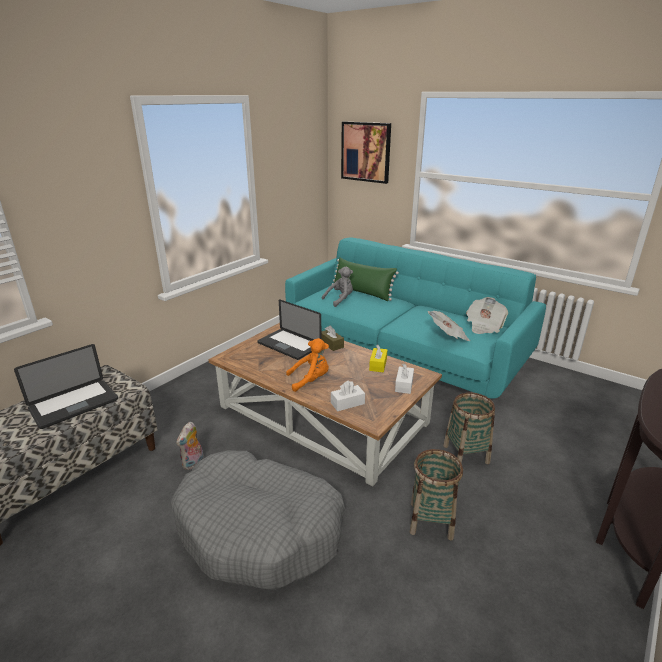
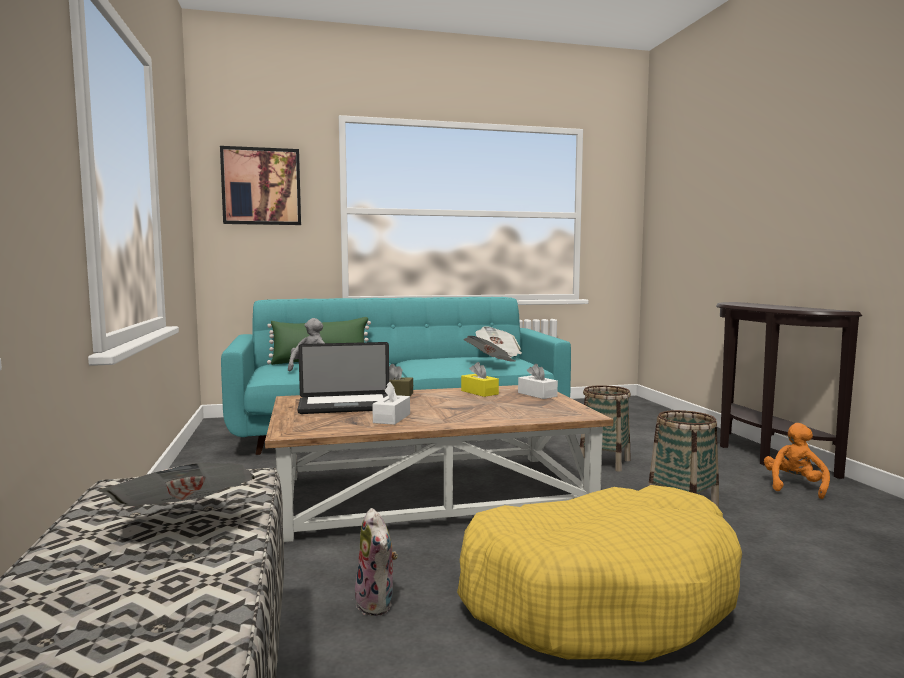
camera: 50 degrees left, 20 degrees down
(74, 404) = (184, 523): laptop -> newspaper
(259, 529) = (598, 595): grey dog bed -> yellow dog bed
(310, 380) = (451, 415): orange plush toy -> orange plush toy (794, 486)
(347, 403) = (531, 414): white tissue box -> white tissue box (391, 418)

